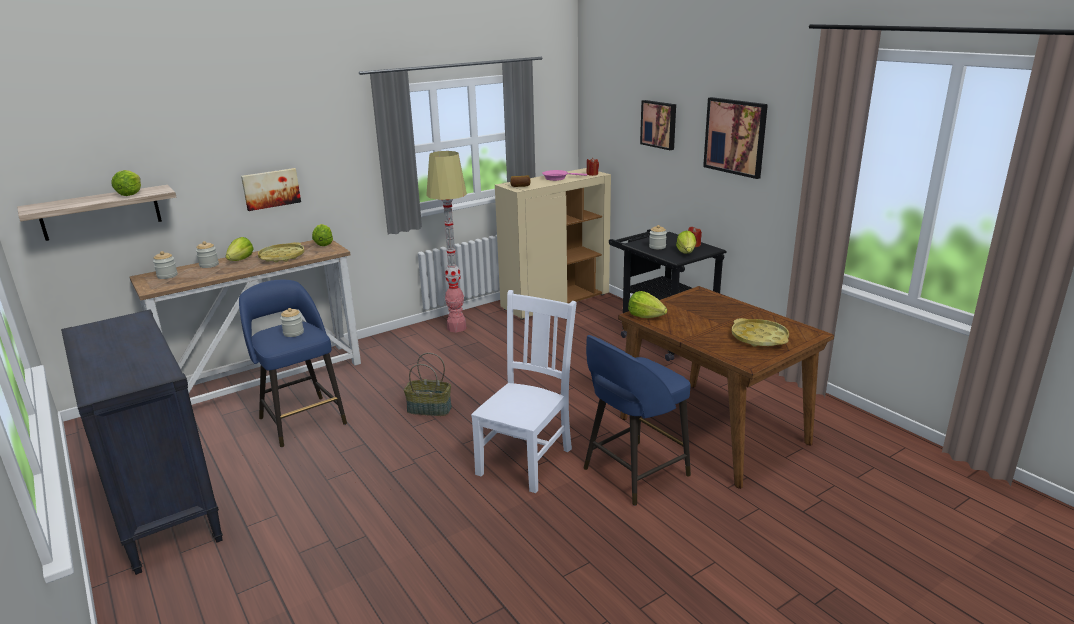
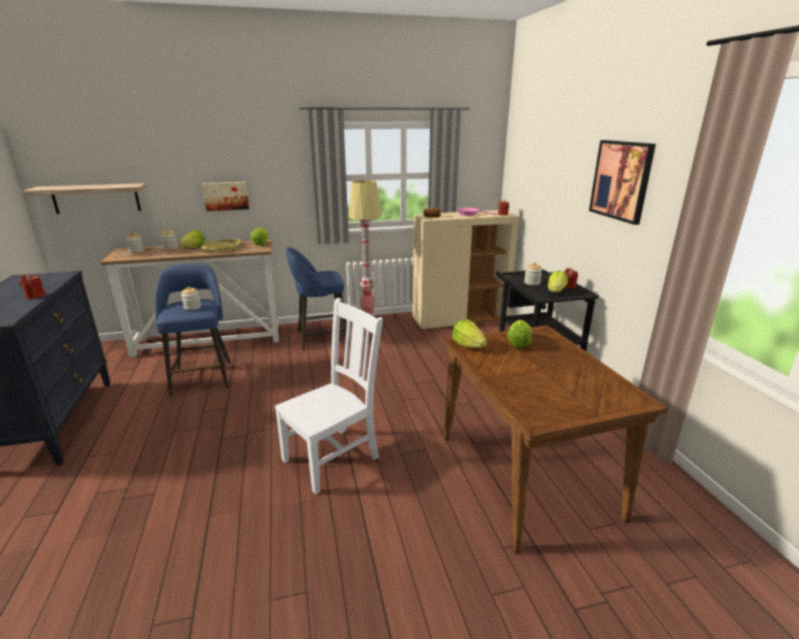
camera: 20 degrees right, 0 degrees up
(130, 193) = (111, 185): lettuce -> lettuce (518, 343)
(149, 345) = (35, 296): none -> red candle
(428, 409) = (294, 390): basket -> none
(633, 473) = (417, 500): blue stool -> blue stool (320, 338)
(659, 124) = (559, 170): picture -> none
(759, 338) = (571, 393): yellow tray -> none

